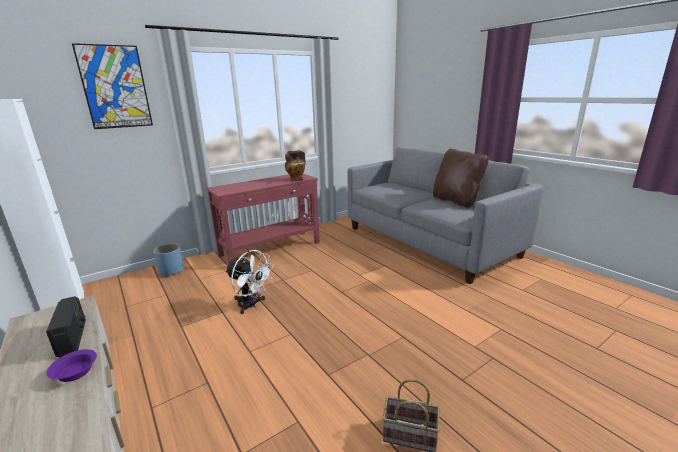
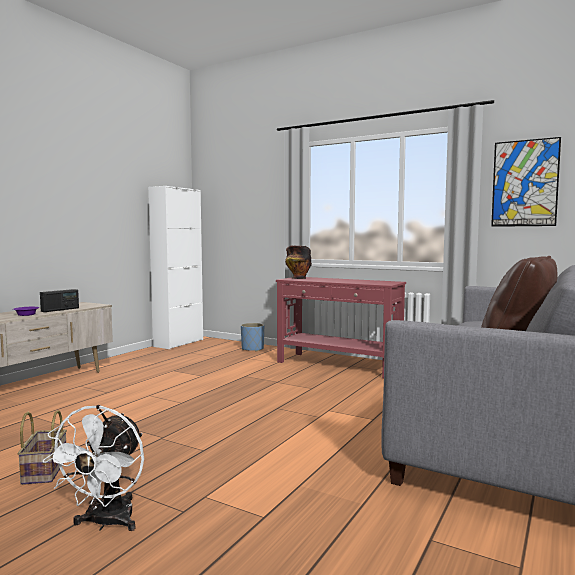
camera: 65 degrees right, 15 degrees down
(115, 87) = (257, 181): picture -> picture (525, 183)
(251, 305) = (219, 381): white fan -> white fan (106, 523)
(296, 179) = (369, 283): vase -> vase (298, 278)

